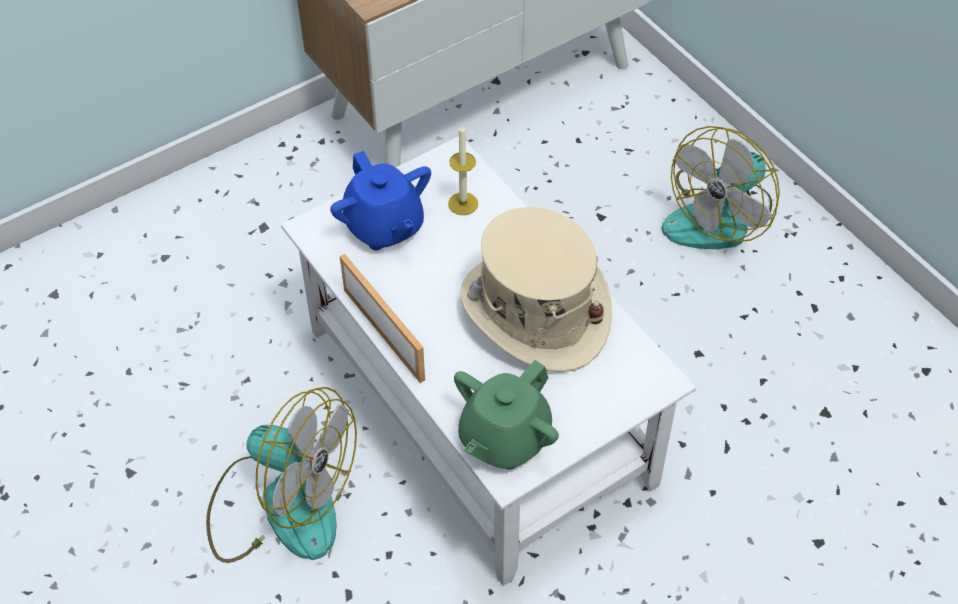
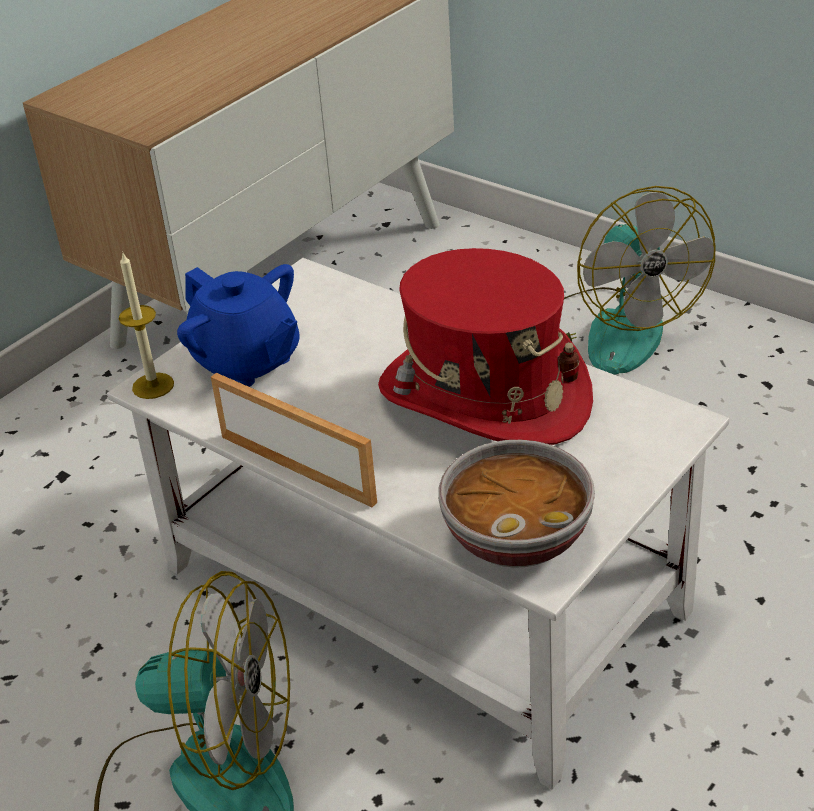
camera: 15 degrees left, 15 degrees down
(463, 203) = (338, 317): candle -> candle (153, 386)
(504, 438) = (516, 536): green teapot -> bowl
(534, 311) = (483, 396): beige hat -> red hat
(719, 217) = (613, 329): fan -> fan turned 45 degrees counterclockwise

